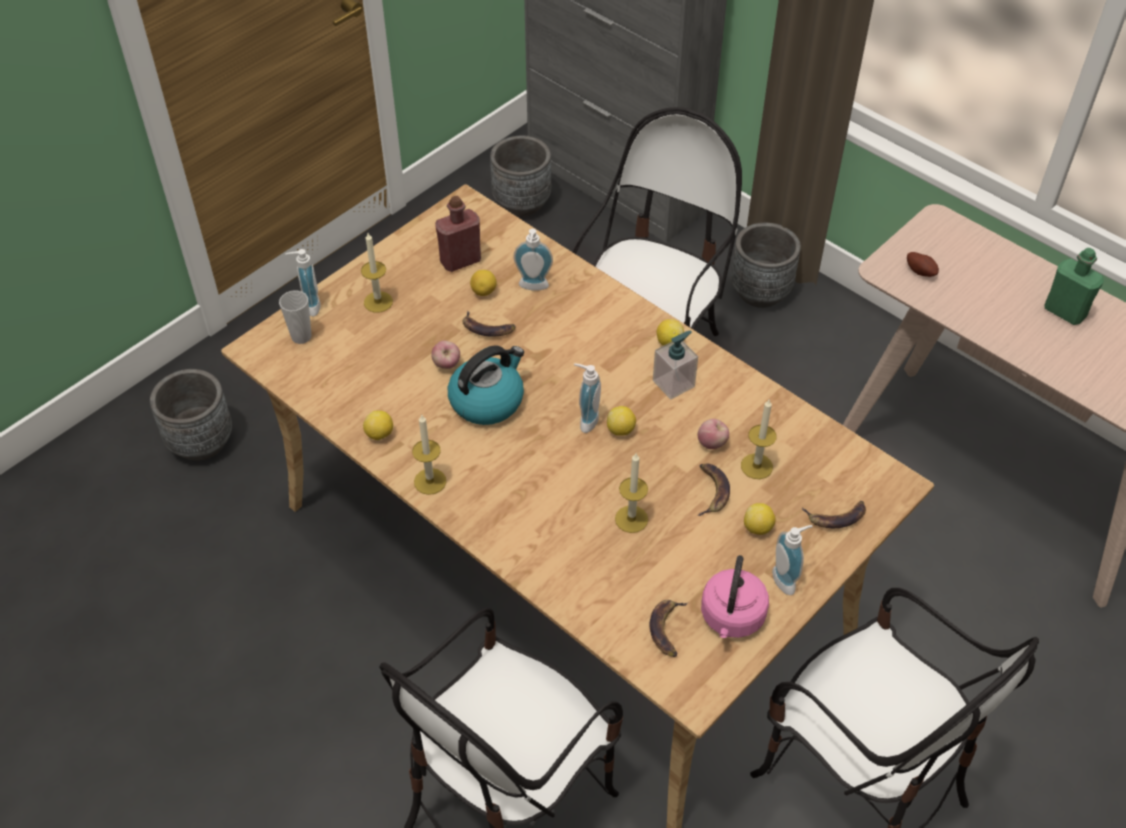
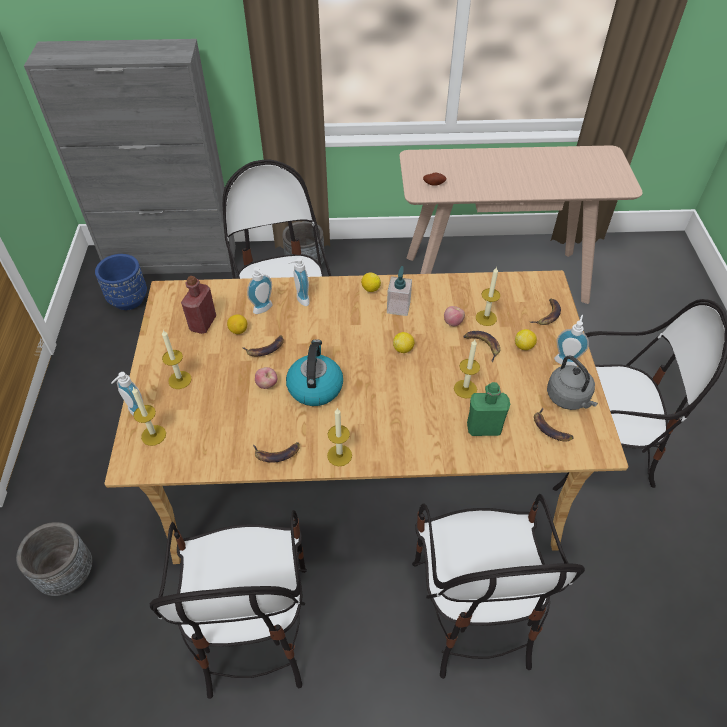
camera: 45 degrees left, 0 degrees up
(295, 624) = (253, 626): none -> chair
(301, 336) = (153, 435): cup -> candle
(379, 434) = (277, 453): lemon -> banana
(522, 203) = (129, 300): grey planter -> blue planter
(585, 420) = (379, 357): soap dispenser -> soap dispenser (300, 300)
(731, 618) = (569, 398): pink kettle -> grey kettle
(1064, 312) = (510, 165): green bottle -> green bottle (483, 428)

